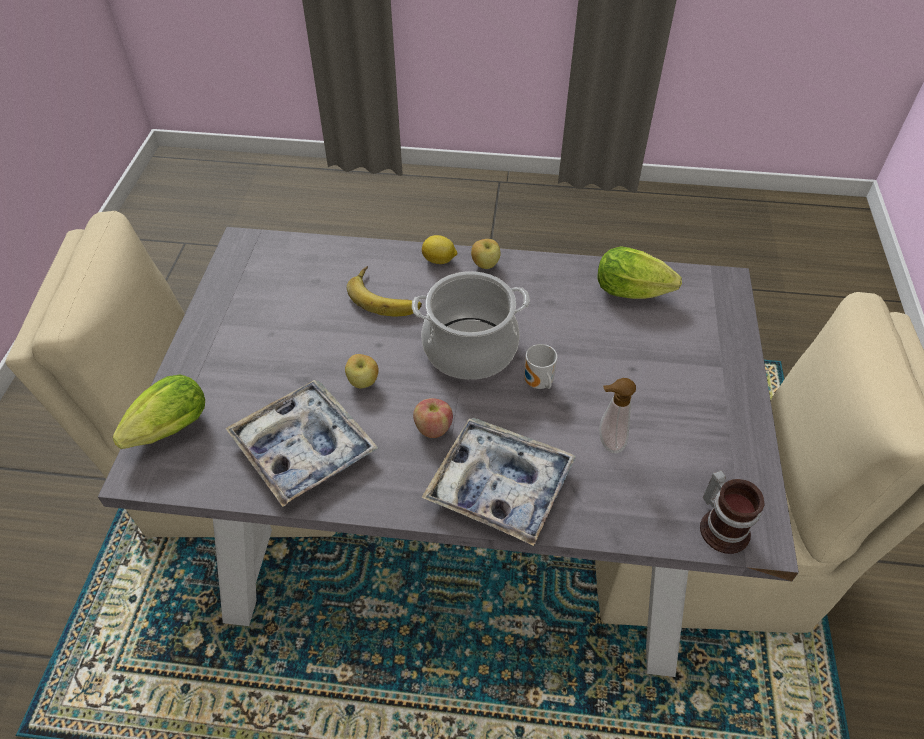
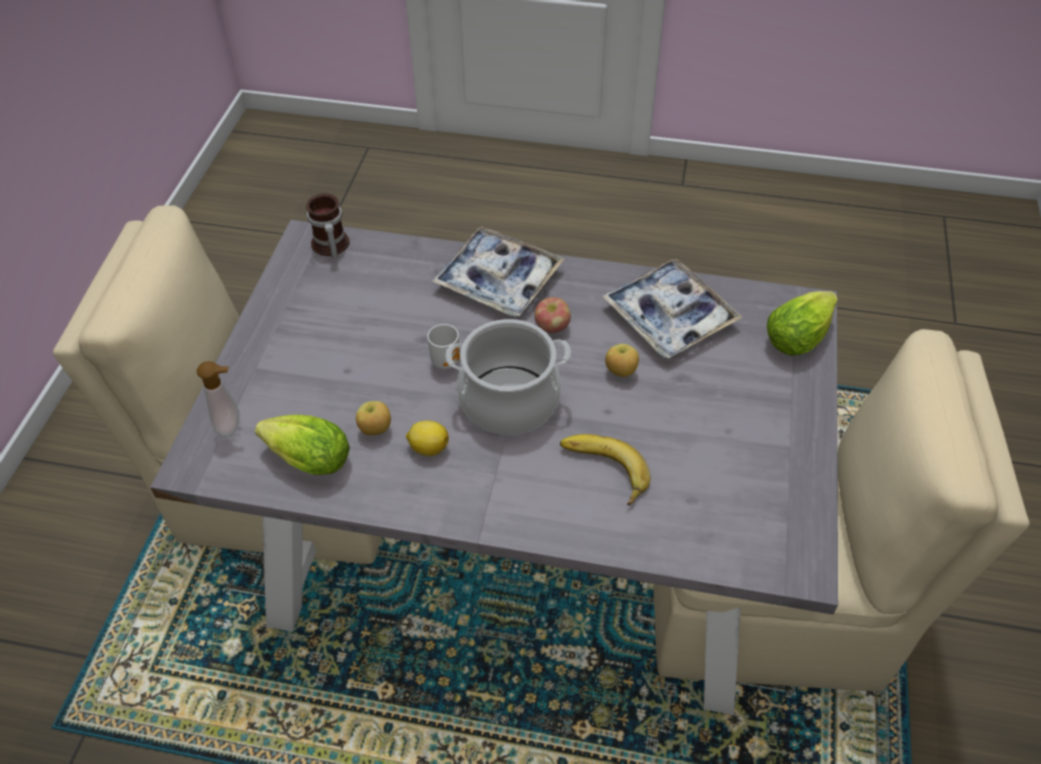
camera: 175 degrees left, 0 degrees up
(439, 260) = (534, 521): lemon -> lemon (428, 447)
(485, 265) = (476, 511): apple -> apple (375, 430)
(607, 442) = (397, 307): soap dispenser -> soap dispenser (232, 427)

